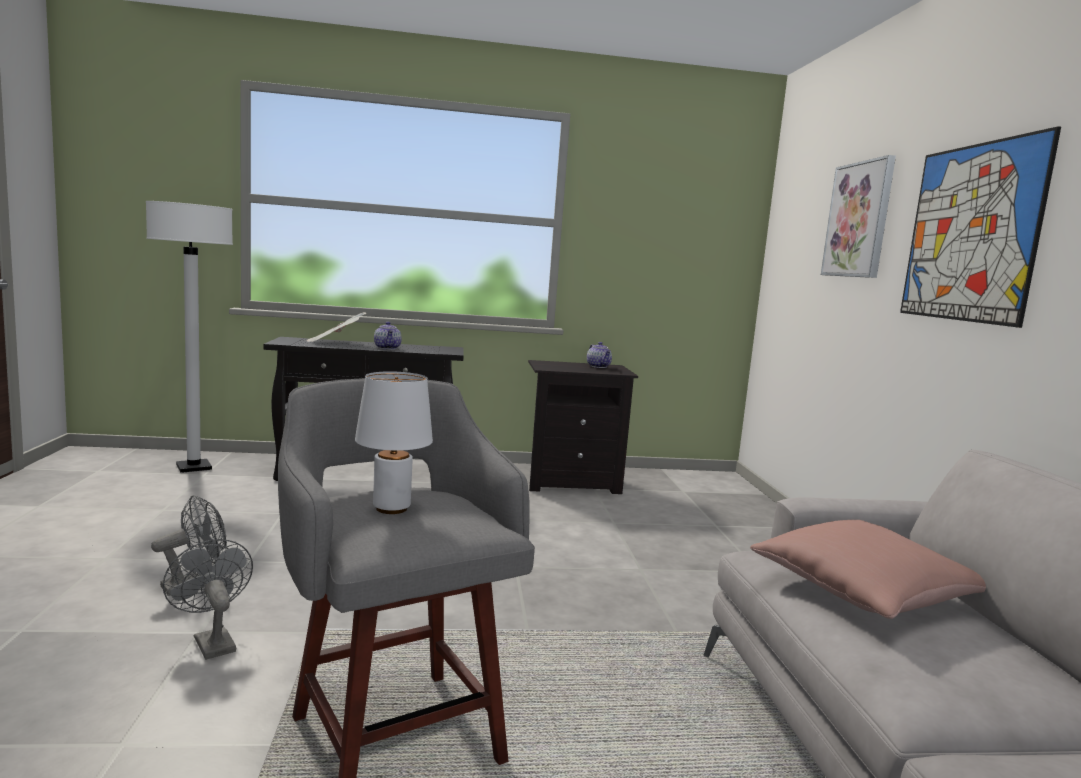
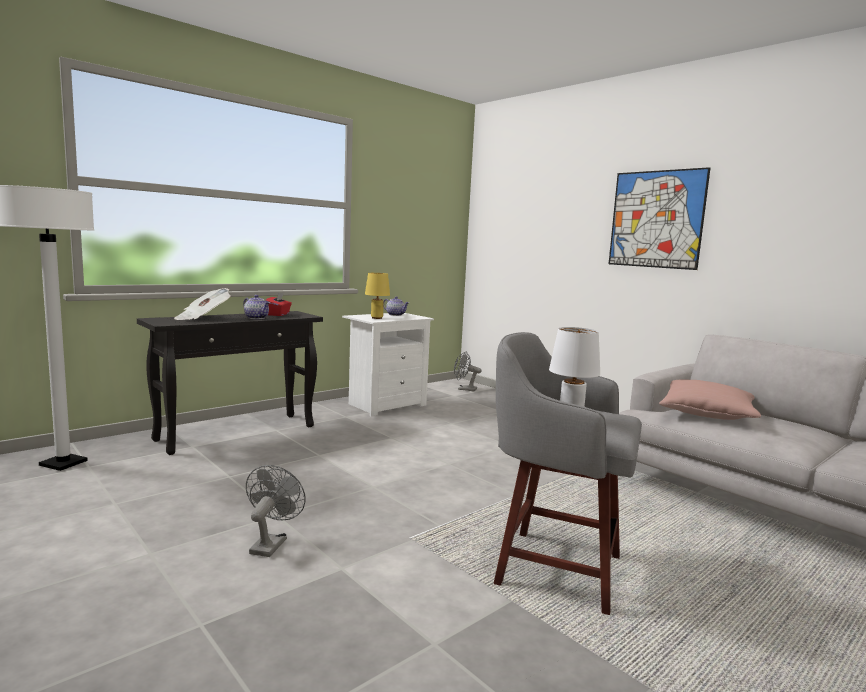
camera: 35 degrees left, 0 degrees up
(211, 641) = (363, 570): grey fan -> grey fan (464, 389)
(424, 348) = (278, 314): none -> red tissue box
(559, 366) = (377, 318): none -> yellow table lamp
(572, 482) = (385, 404): black nightstand -> white nightstand
(858, 220) = (563, 208): picture -> none

